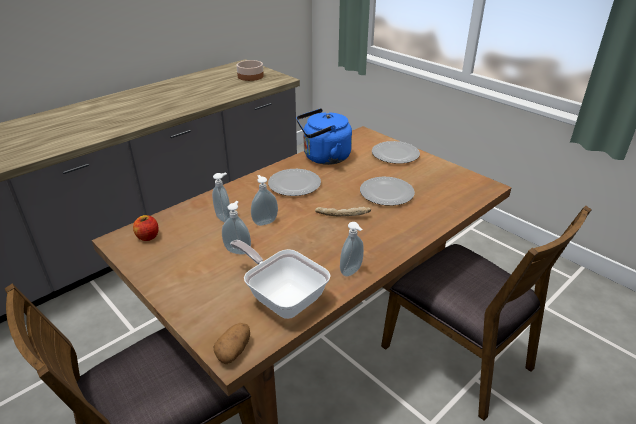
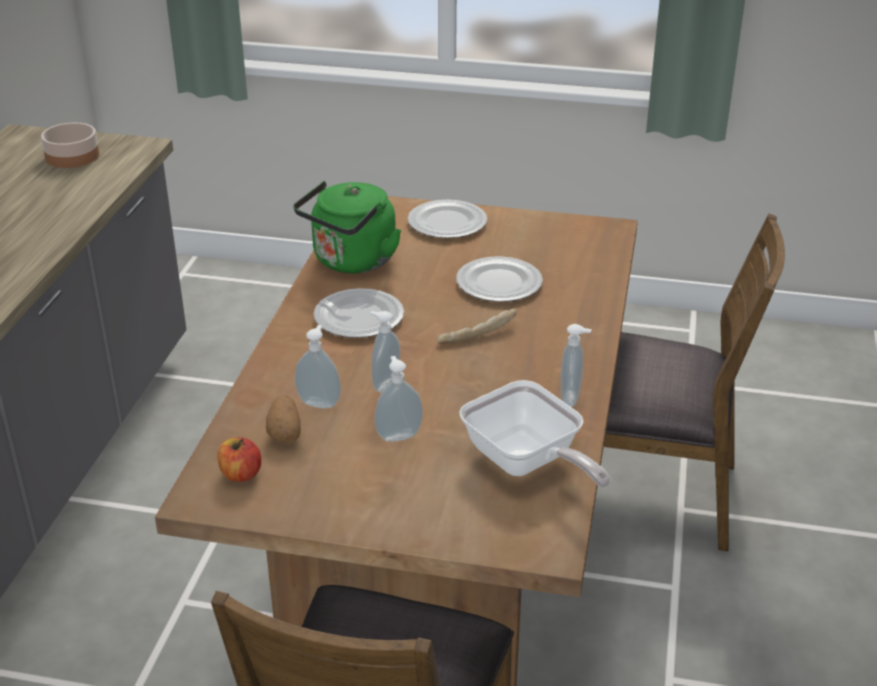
camera: 35 degrees left, 0 degrees up
(234, 351) = (546, 544): potato -> potato (285, 432)
(282, 297) = (527, 463): frying pan -> frying pan turned 135 degrees counterclockwise
(324, 157) = (351, 262): blue kettle -> green kettle

